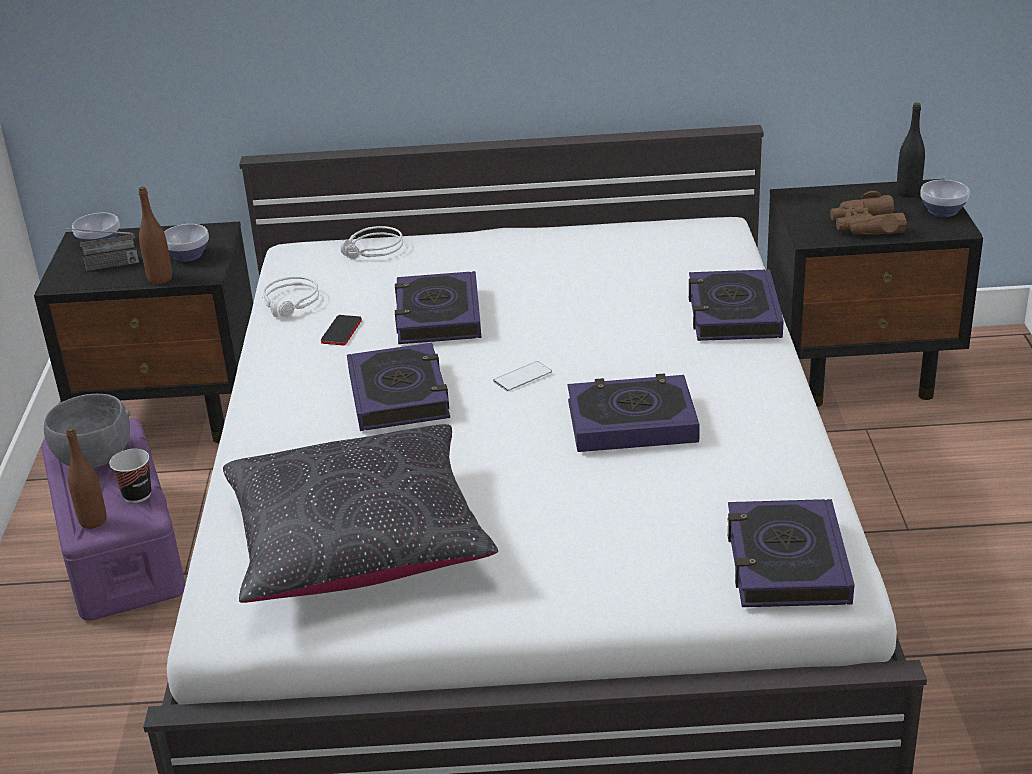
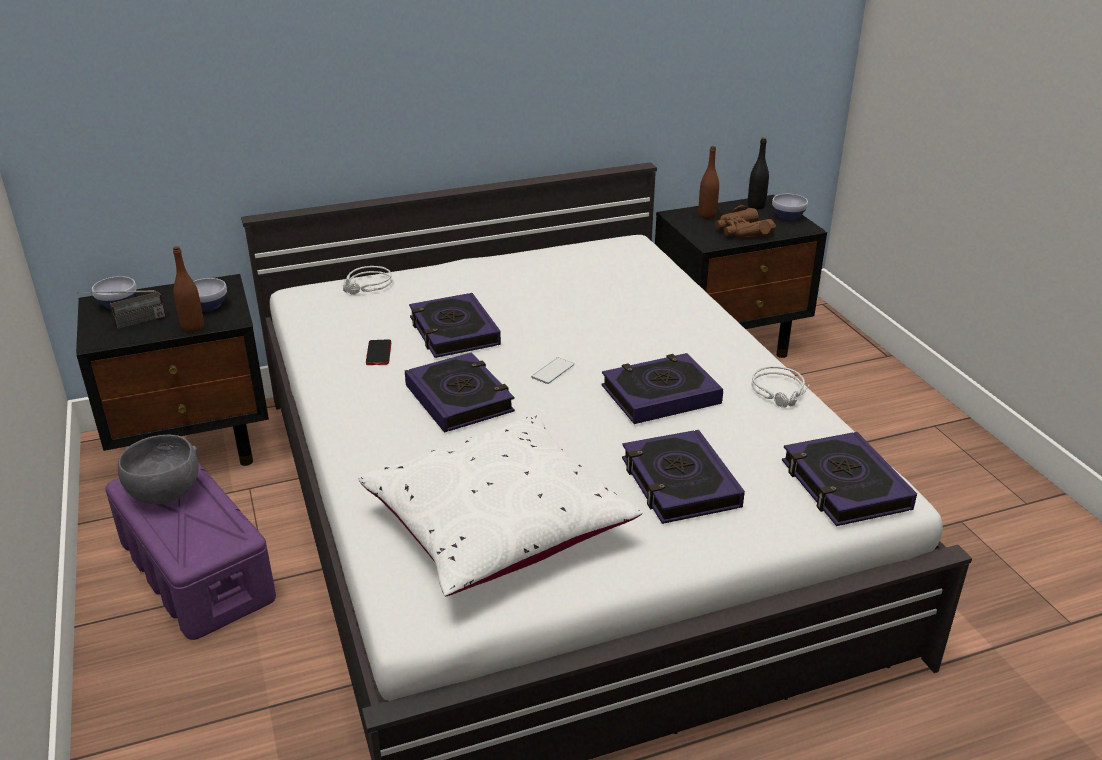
camera: 20 degrees left, 0 degrees up
(93, 521) = (191, 549): brown bottle -> brown bottle (707, 215)
(137, 495) = (222, 519): cup -> none
(292, 303) = (321, 335): grey headphones -> grey headphones (780, 392)
(358, 542) = (497, 525): black pillow -> white pillow
(733, 313) = (684, 304): book -> book (679, 483)

